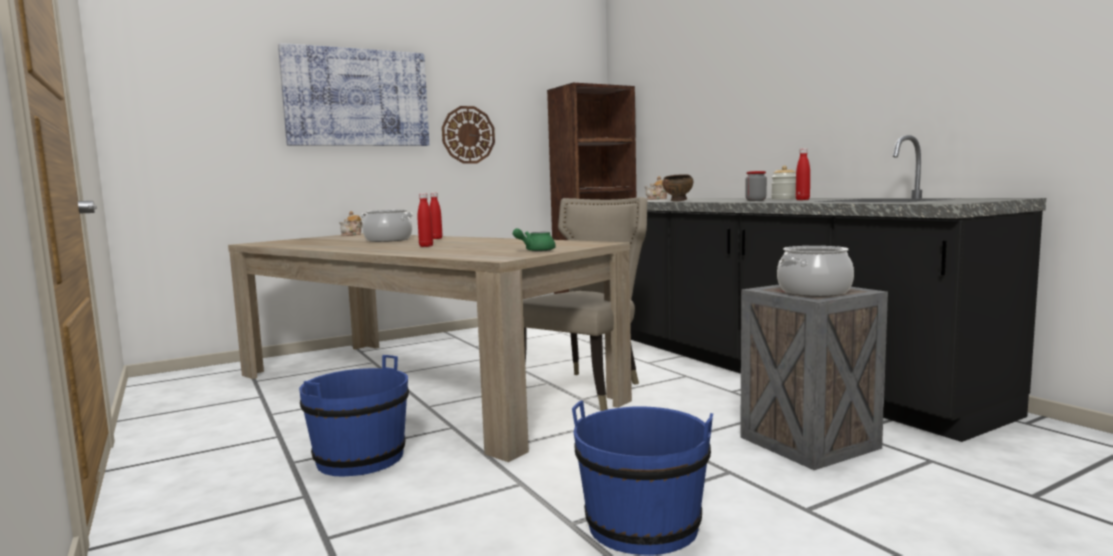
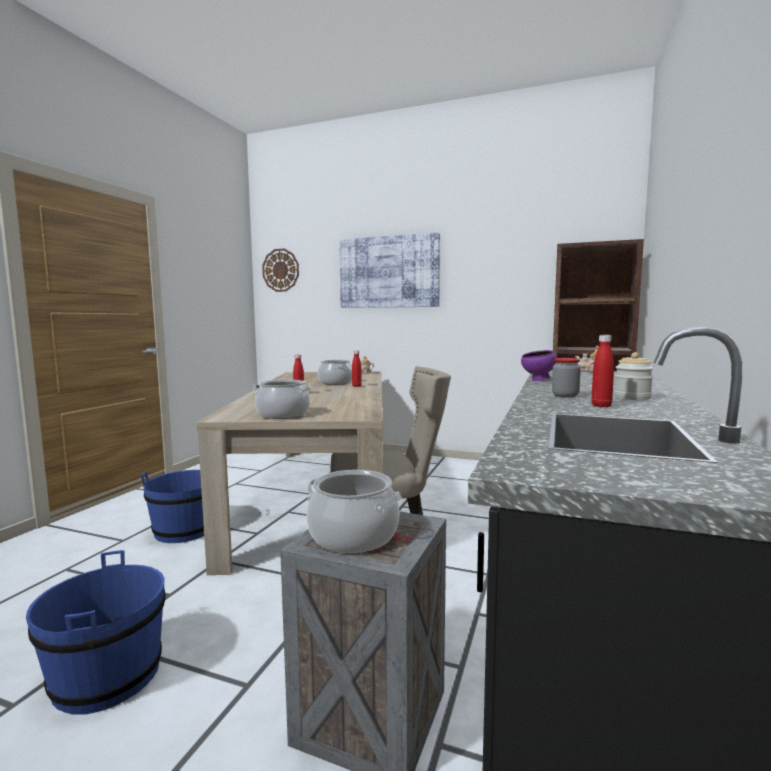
camera: 50 degrees right, 0 degrees up
(468, 135) = (476, 296): wall clock -> wall clock (280, 270)
(535, 251) = (283, 415): green teapot -> cooking pot
(678, 201) = (538, 380): brown bowl -> purple bowl

